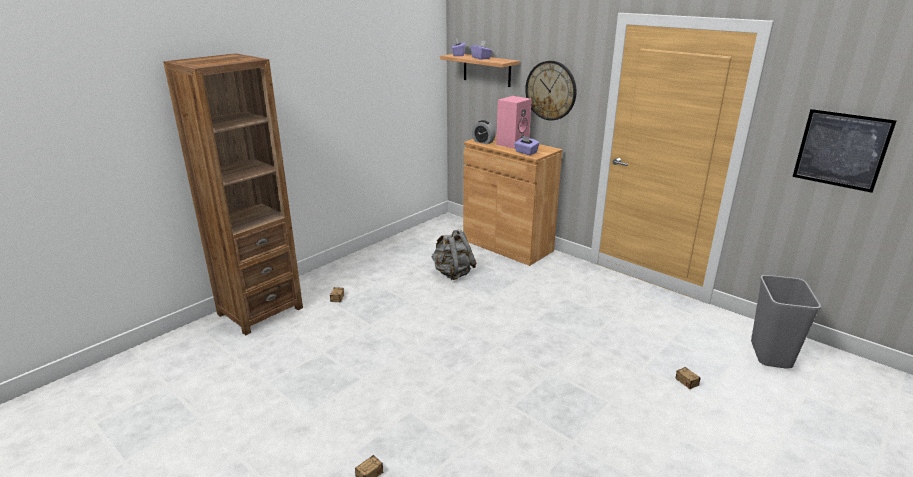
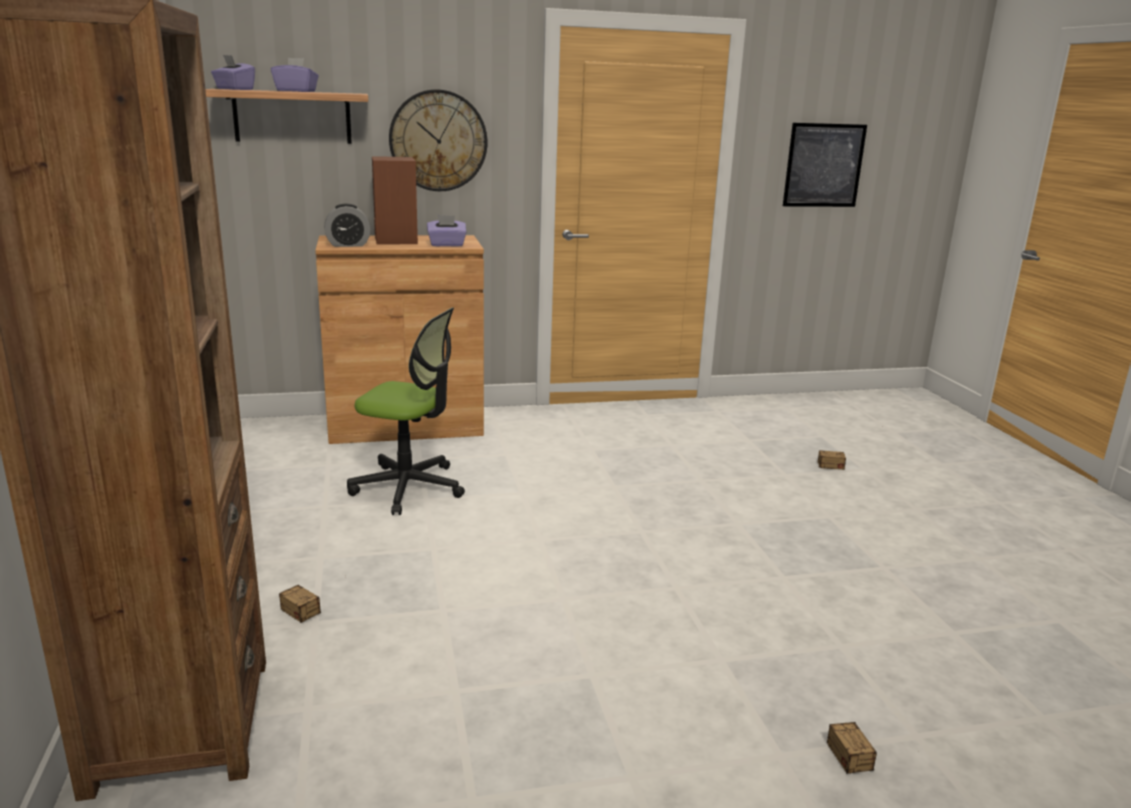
camera: 55 degrees left, 5 degrees down
(453, 273) = (408, 487): grey backpack -> office chair
(512, 143) = (394, 240): pink speaker -> brown speaker
(771, 355) = (824, 415): grey trash can -> none

